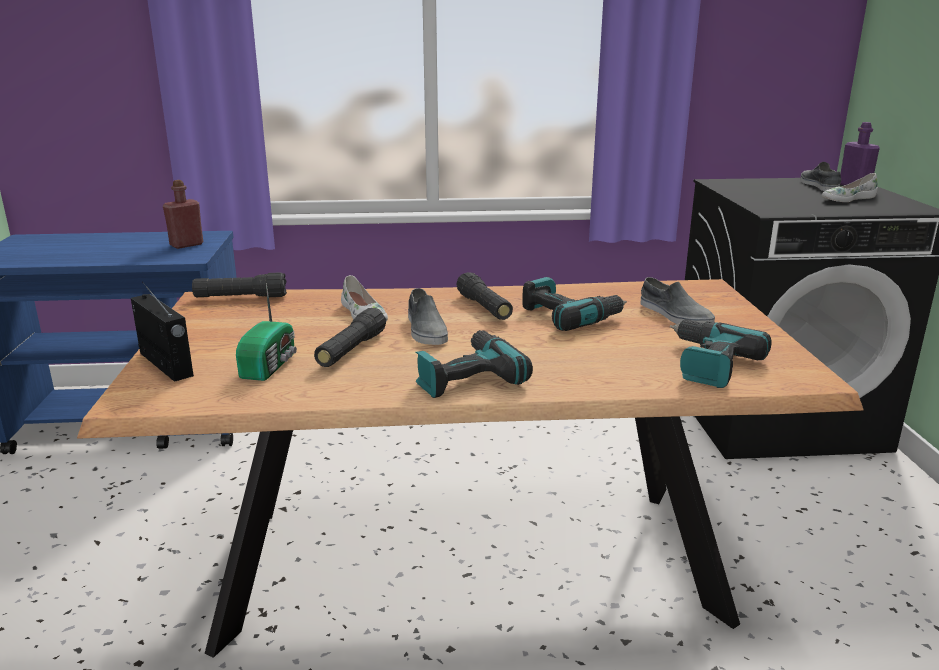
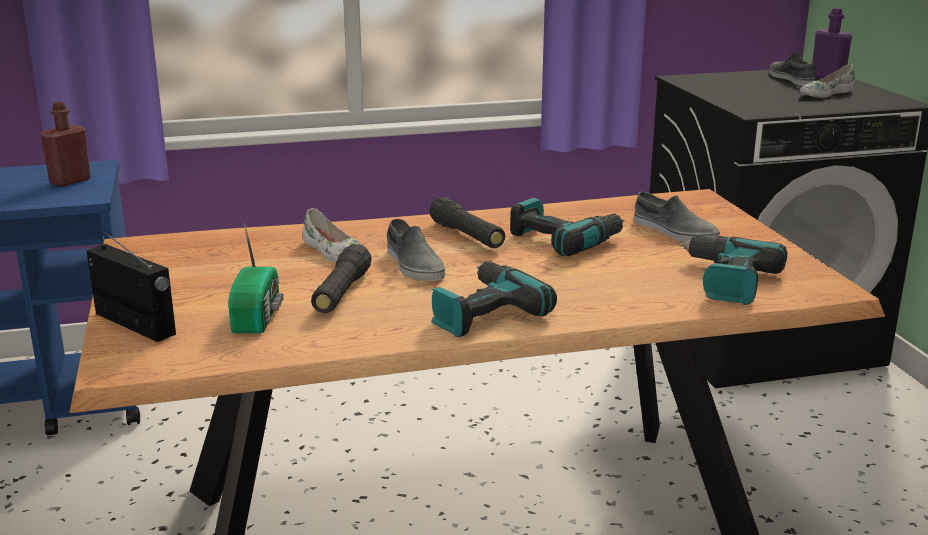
camera: 10 degrees left, 0 degrees up
(241, 297) = (178, 241): black flashlight -> none

